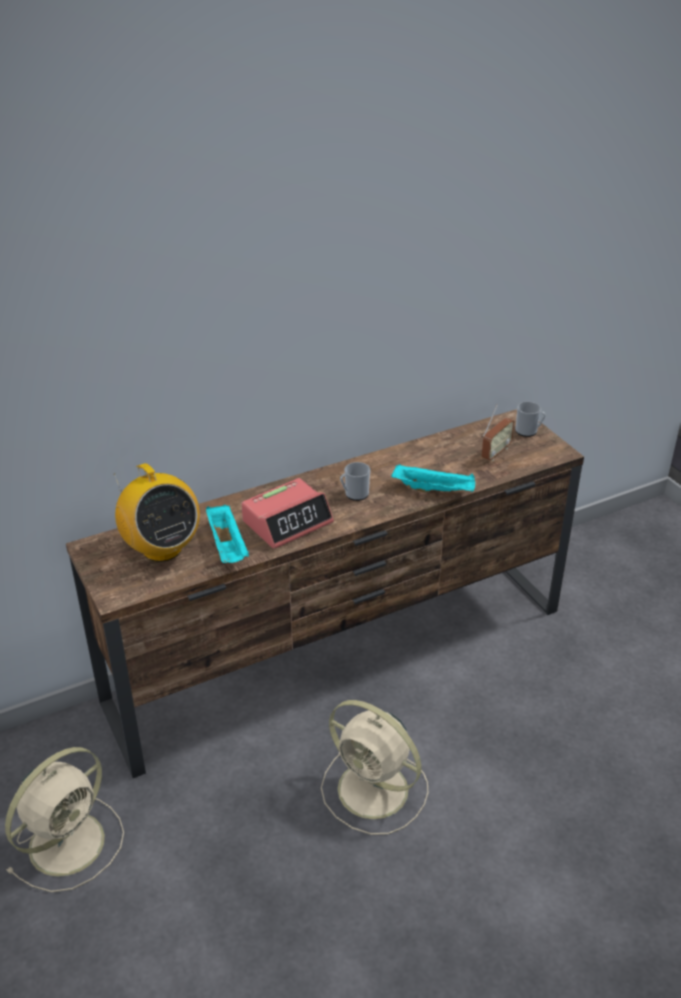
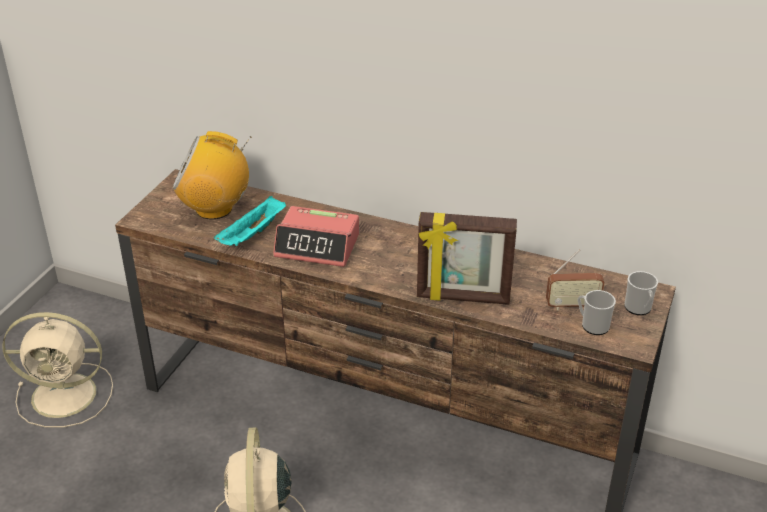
camera: 50 degrees right, 0 degrees up
(161, 549) = (214, 209): radio -> radio turned 75 degrees clockwise
(354, 494) = (397, 259): mug -> mug (592, 325)
(434, 490) = (463, 298): turquoise tray -> picture frame

